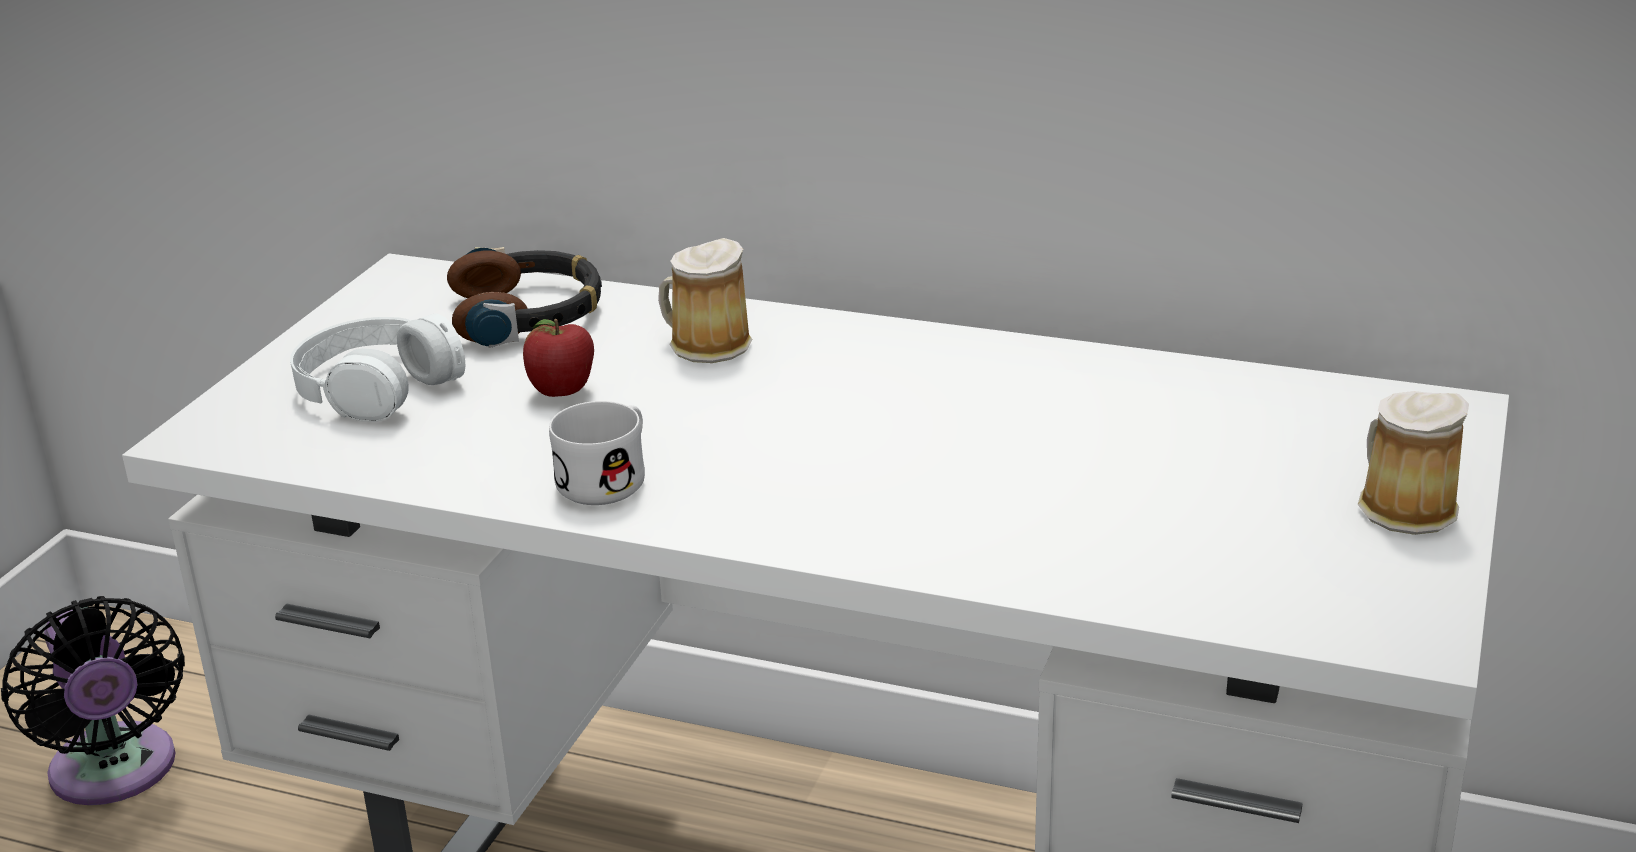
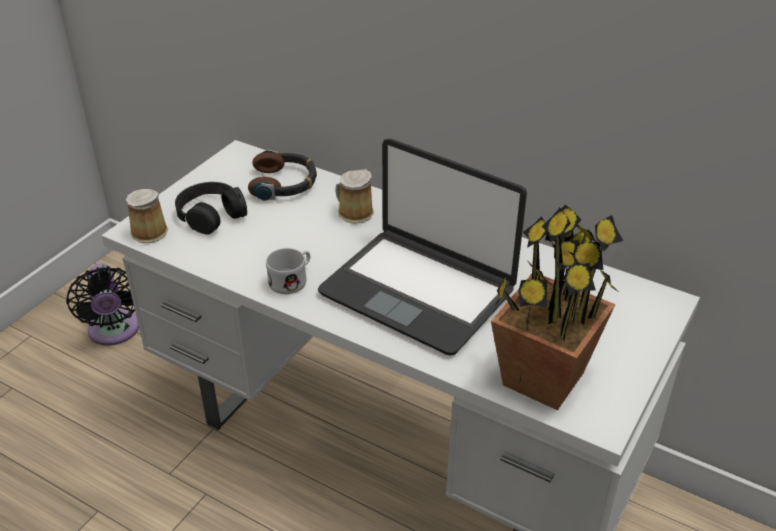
camera: 10 degrees right, 10 degrees up
(377, 386) = (211, 214): white headphones -> black headphones
(562, 393) = (286, 230): apple -> none
(905, 460) = (418, 291): none -> laptop
(1245, 576) = (542, 378): none -> potted plant
(1402, 507) = (625, 353): mug -> mug (149, 231)

